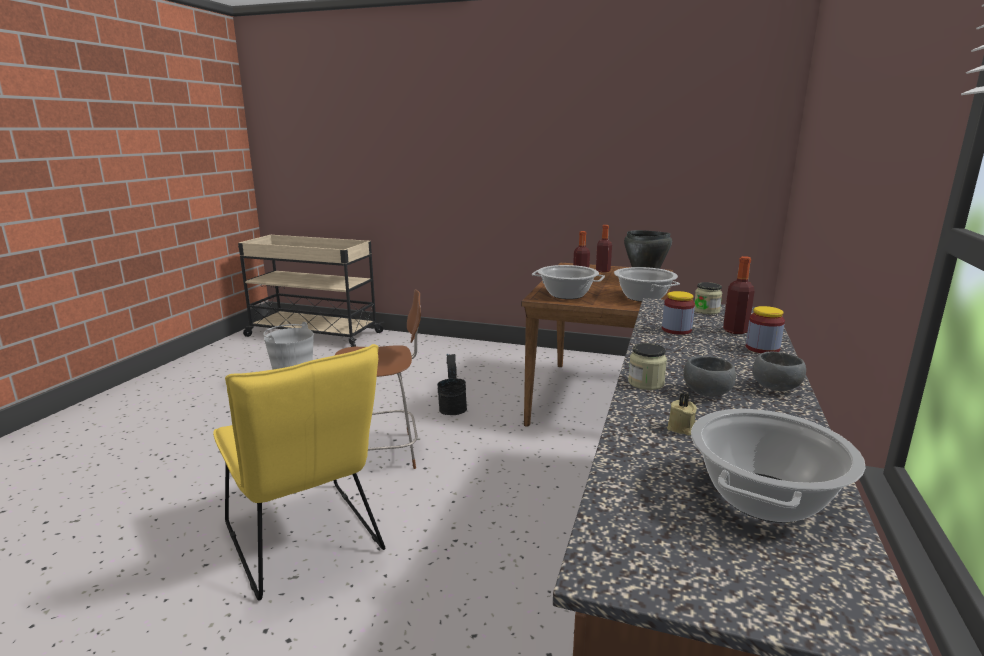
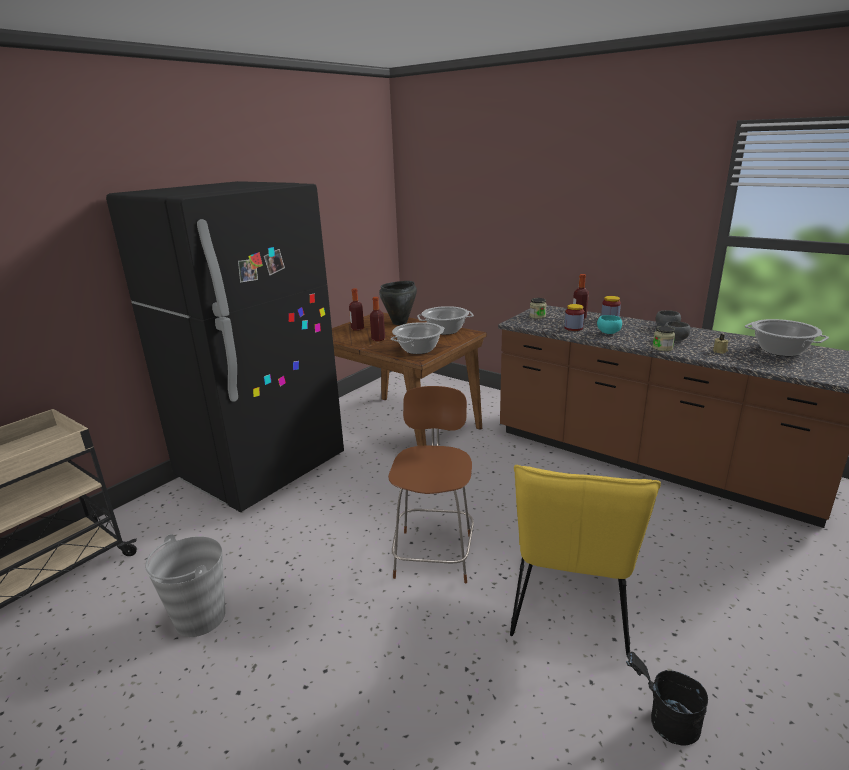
camera: 70 degrees left, 5 degrees up
(306, 544) = (569, 609): yellow chair -> yellow chair turned 120 degrees clockwise
(452, 407) = (366, 500): black bucket -> black bucket (664, 722)
(476, 358) = (263, 469): none -> black fridge
(681, 349) = (608, 333): none -> turquoise bowl

